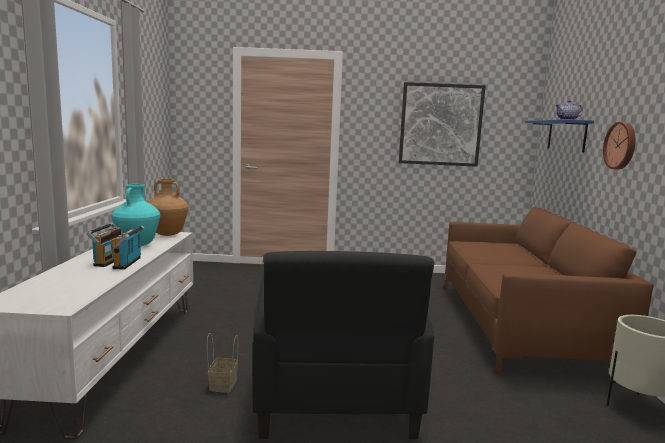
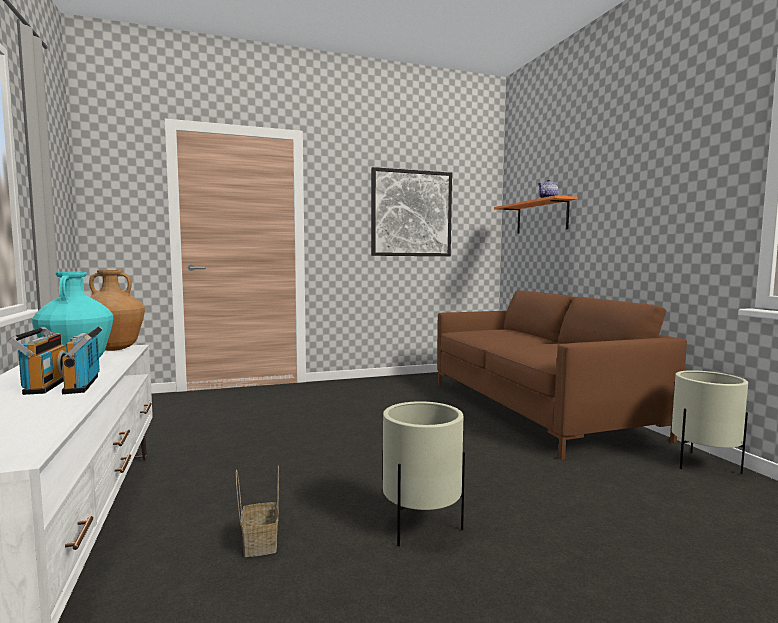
camera: 20 degrees left, 5 degrees down
(334, 399) = (421, 527): black armchair -> beige planter
(566, 135) = (541, 217): blue shelf -> orange shelf
(621, 145) = (618, 214): wall clock -> none

